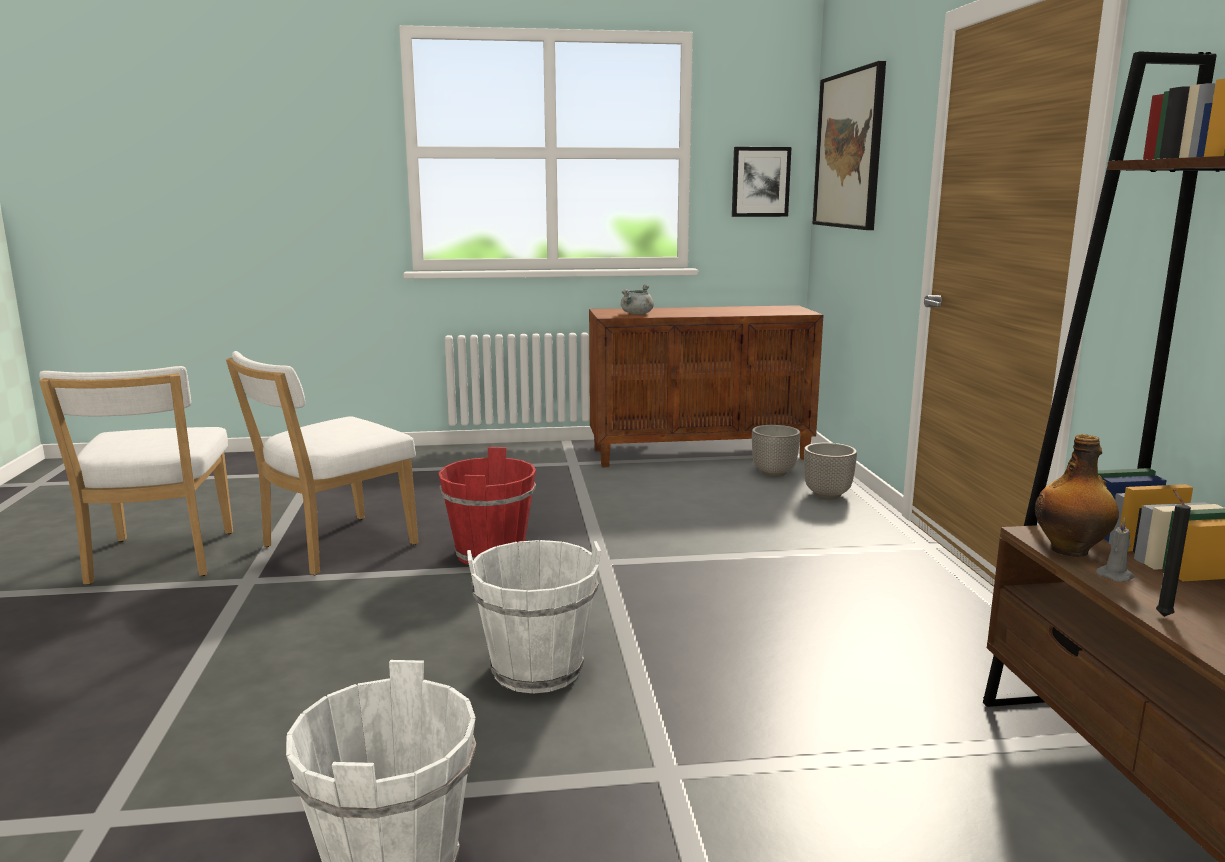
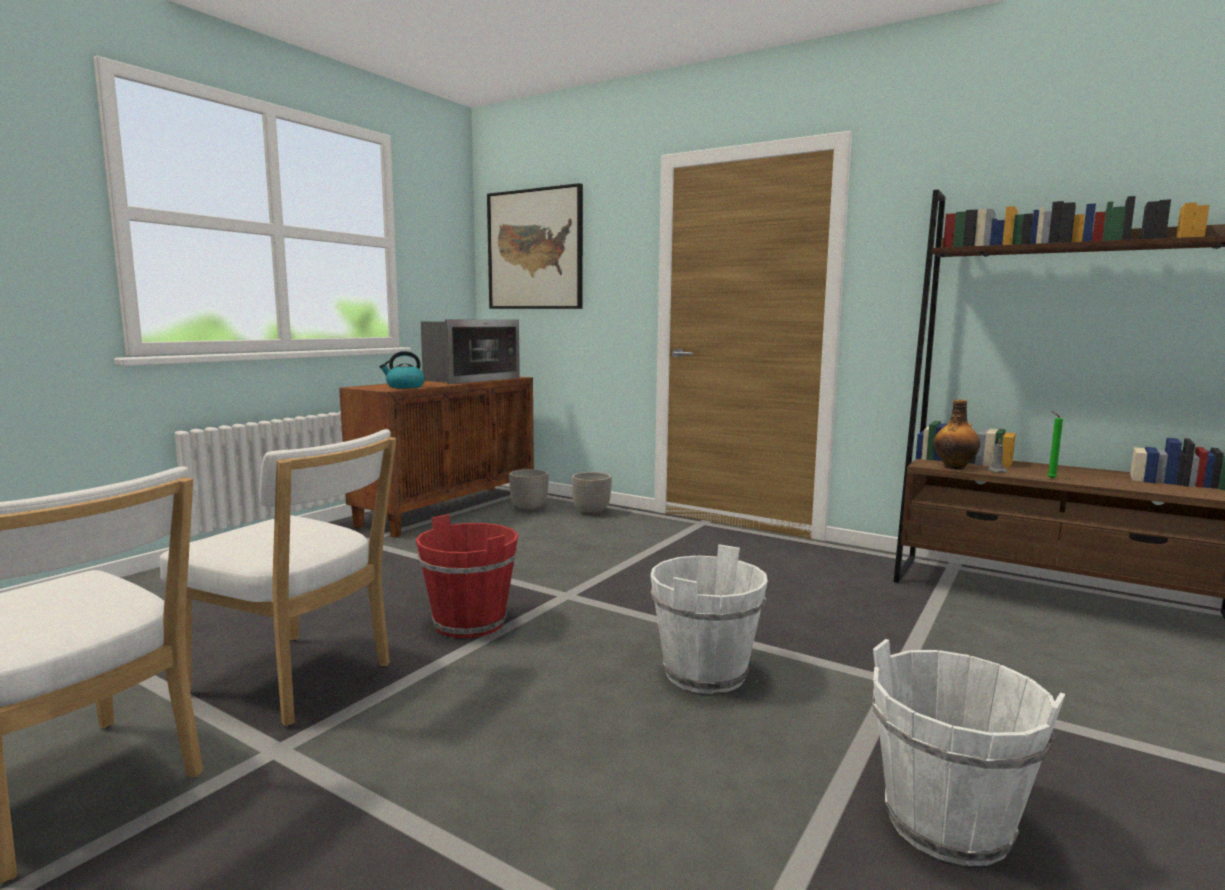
camera: 50 degrees left, 5 degrees down
(332, 547) = (296, 681): white chair -> white chair turned 60 degrees counterclockwise
(637, 314) = (404, 387): grey cooking pot -> kettle
(740, 310) = (469, 379): none -> microwave
(760, 182) = (444, 273): picture -> none
(1161, 615) = (1050, 478): black candle -> green candle

